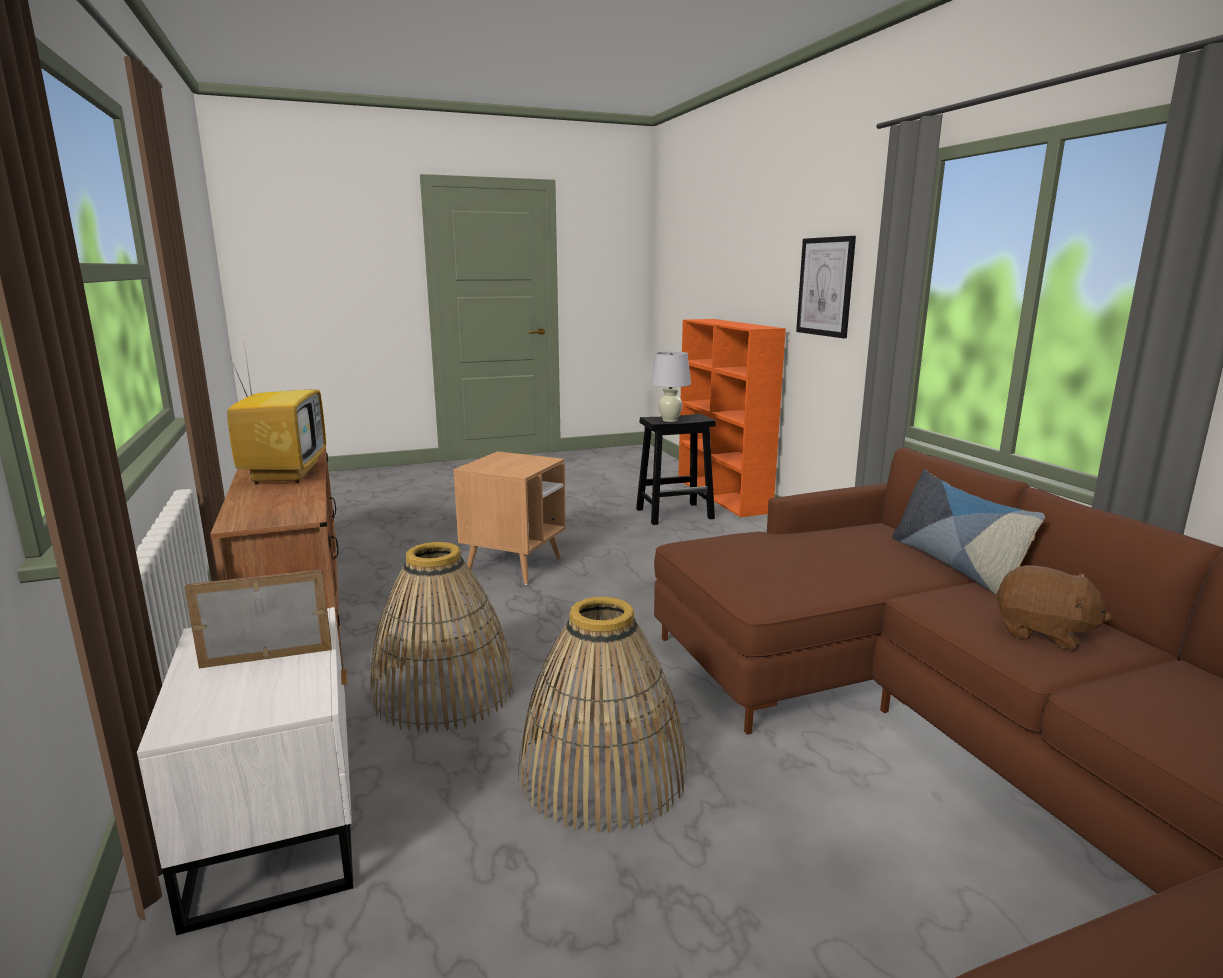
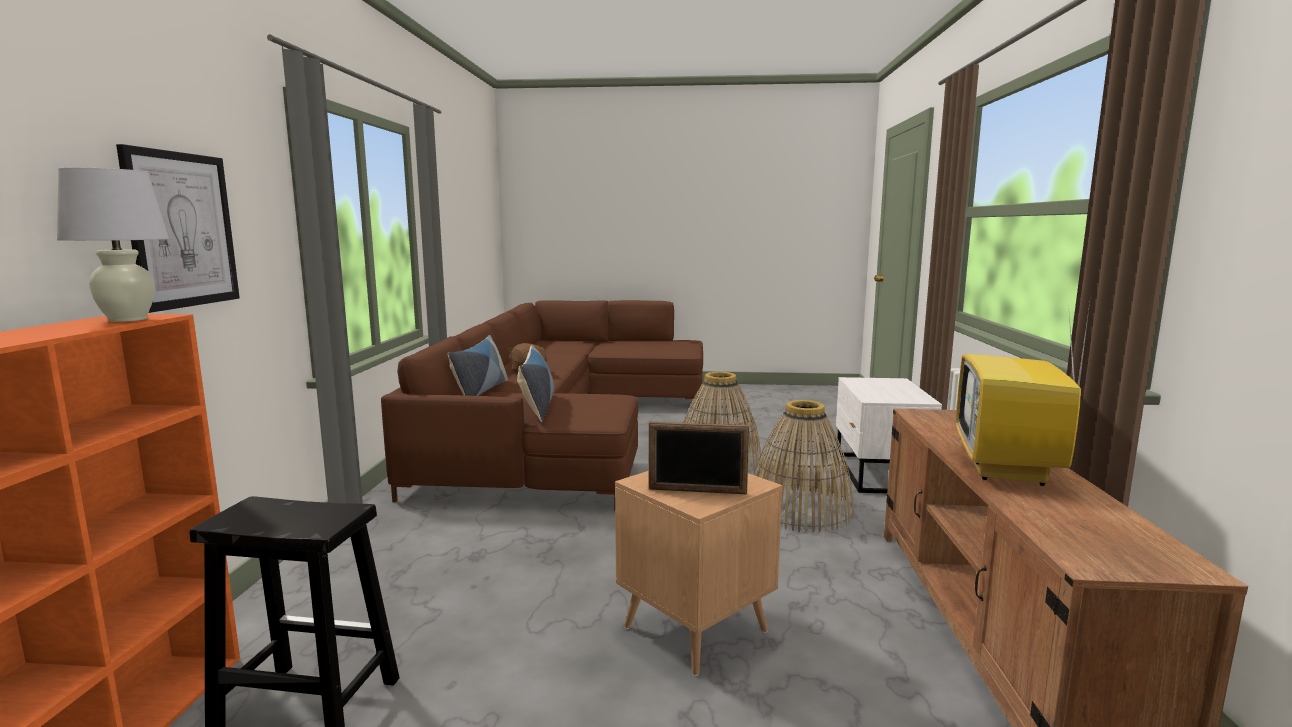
camera: 155 degrees left, 5 degrees down
(267, 657) = (882, 390): picture frame -> picture frame (697, 491)
(669, 420) = (316, 511): white table lamp -> white table lamp (128, 319)
(804, 548) = (537, 407): none -> pillow

